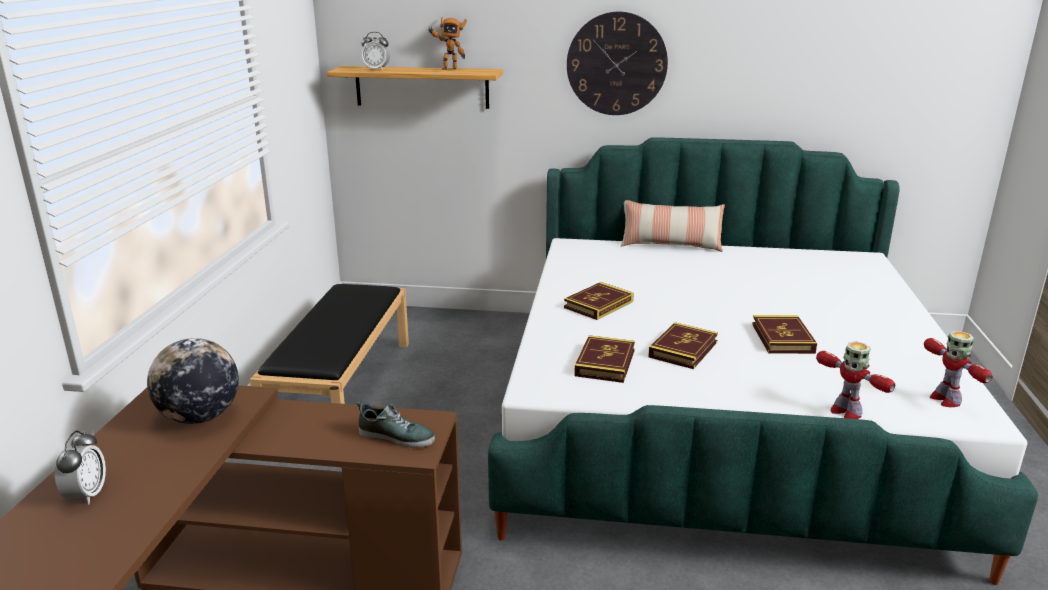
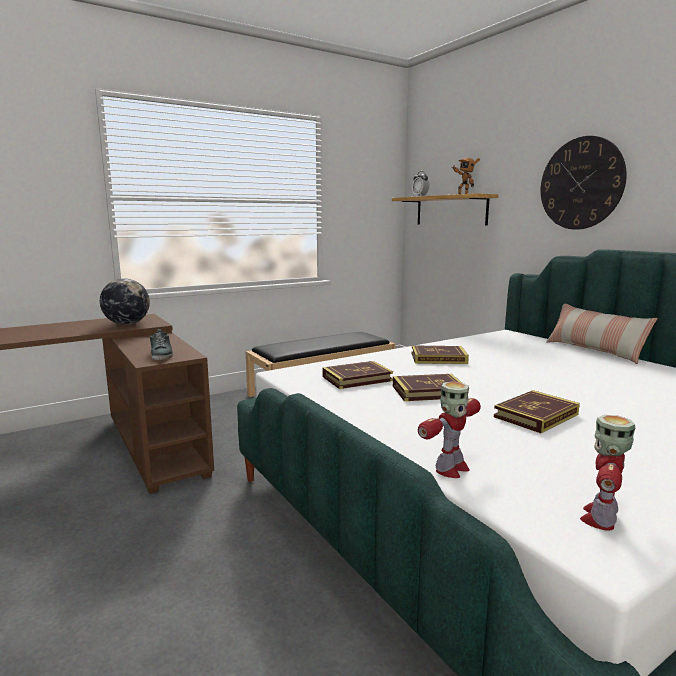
camera: 50 degrees right, 10 degrees down
(86, 495) = (43, 329): alarm clock -> none
(845, 412) = (450, 469): toy robot -> toy robot turned 150 degrees counterclockwise

